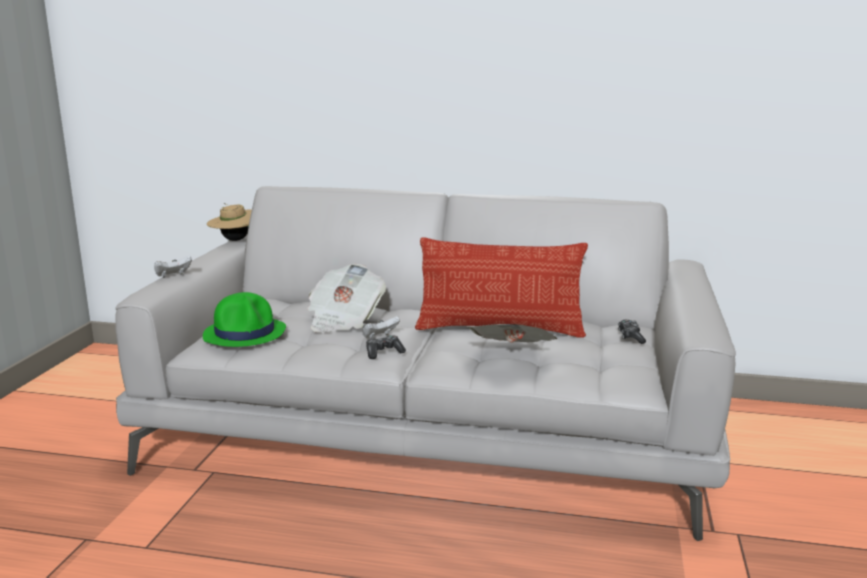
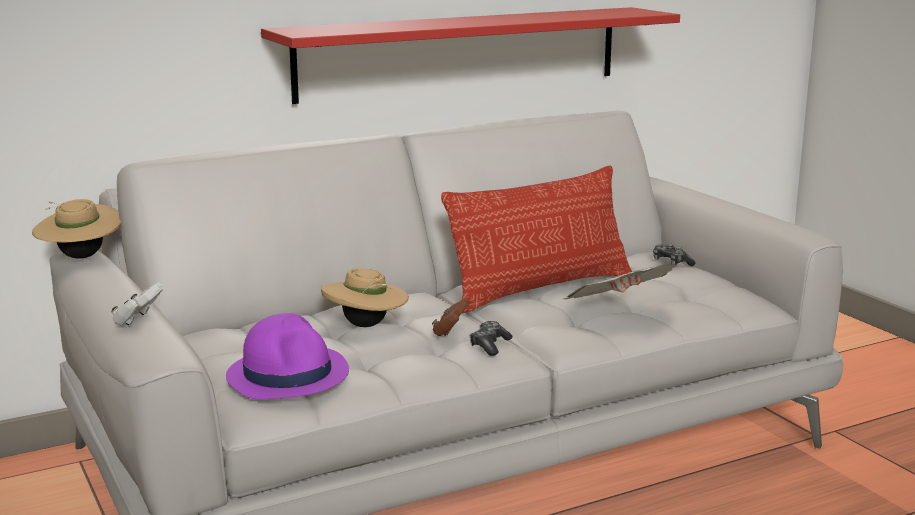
camera: 40 degrees left, 0 degrees up
(245, 333) = (288, 374): green hat -> purple hat
(343, 320) = (366, 325): newspaper -> beige hat
(379, 337) = (450, 331): white game controller -> brown game controller
(538, 140) = (461, 53): none -> red shelf

